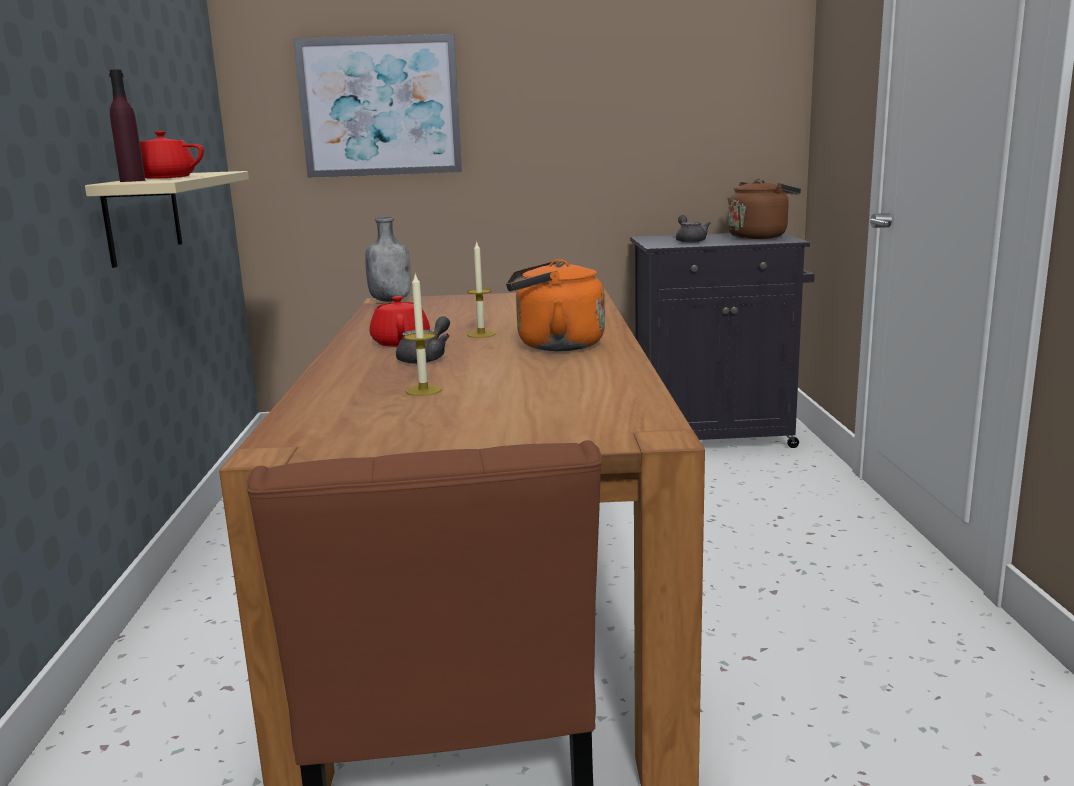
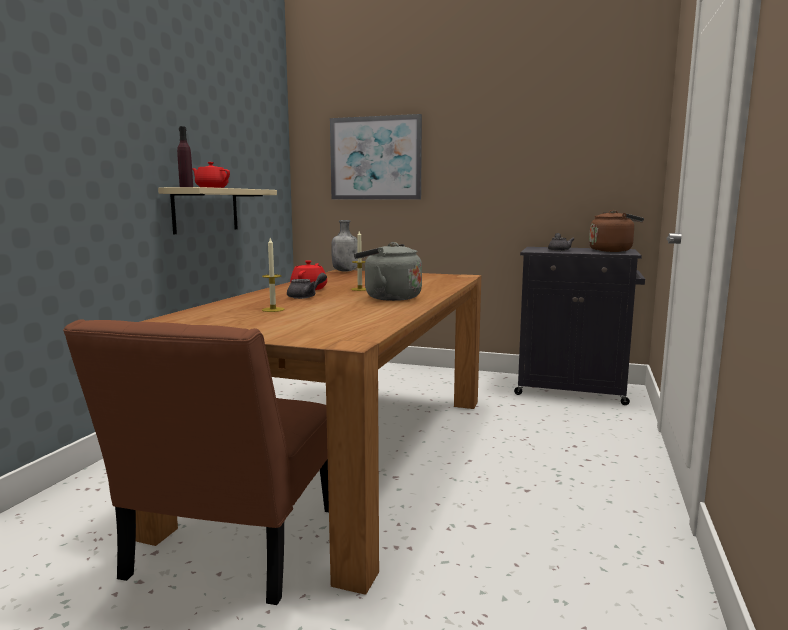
camera: 20 degrees right, 5 degrees down
(554, 345) = (388, 297): orange kettle -> grey kettle

